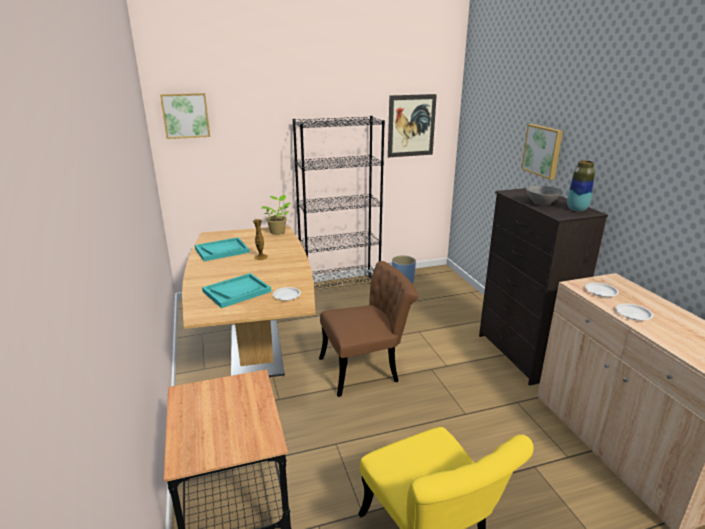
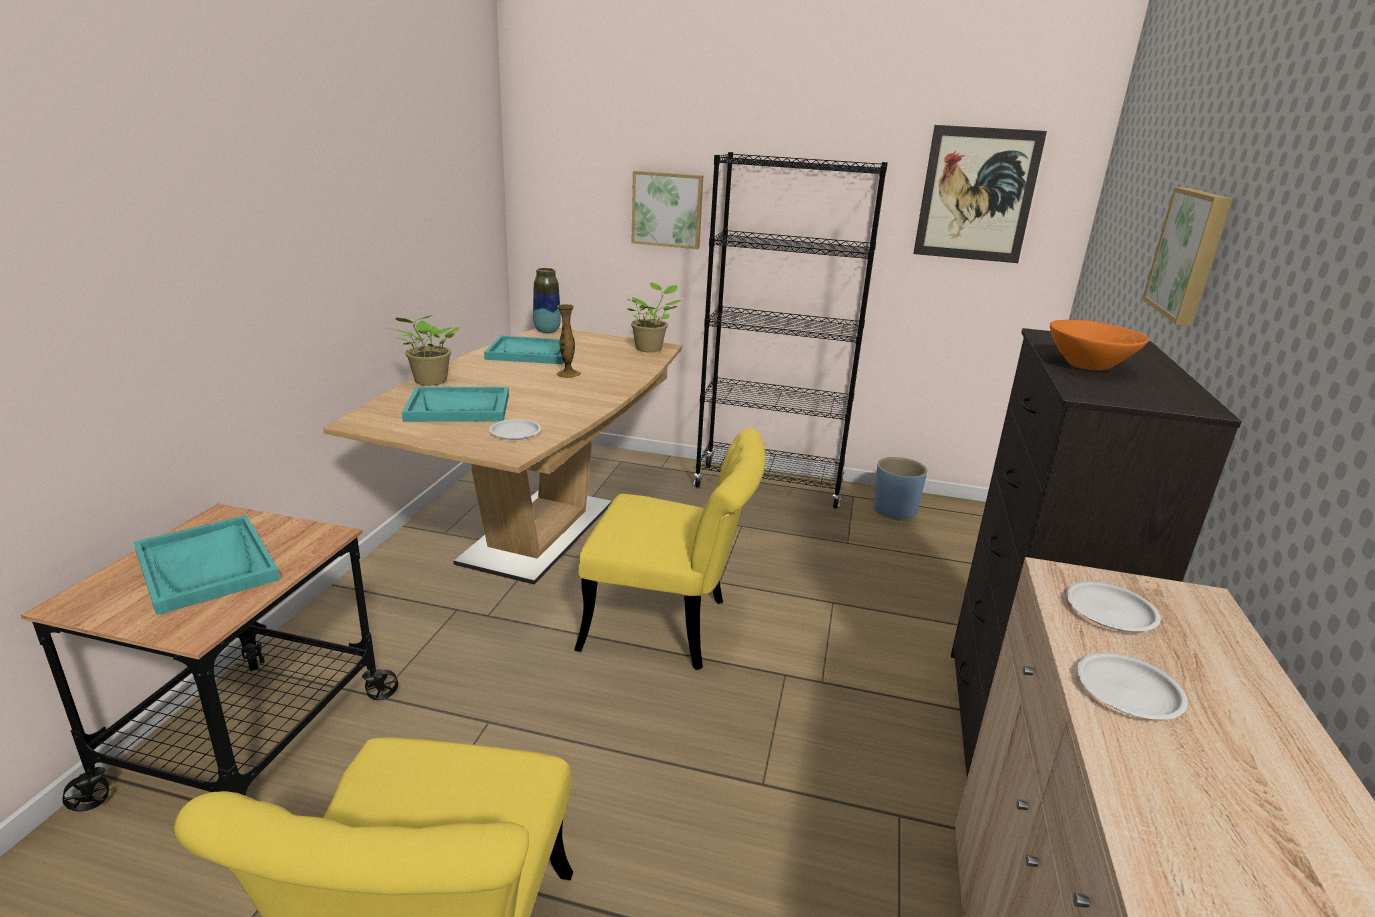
camera: 30 degrees right, 0 degrees up
(185, 115) = (557, 128): picture -> picture (667, 209)
(196, 282) = (429, 382): none -> potted plant
(221, 416) = (207, 566): none -> turquoise tray
(366, 368) = (671, 626): brown chair -> yellow chair
(542, 203) = (1089, 366): grey bowl -> orange bowl
(577, 209) = (1164, 394): vase -> vase (547, 331)

